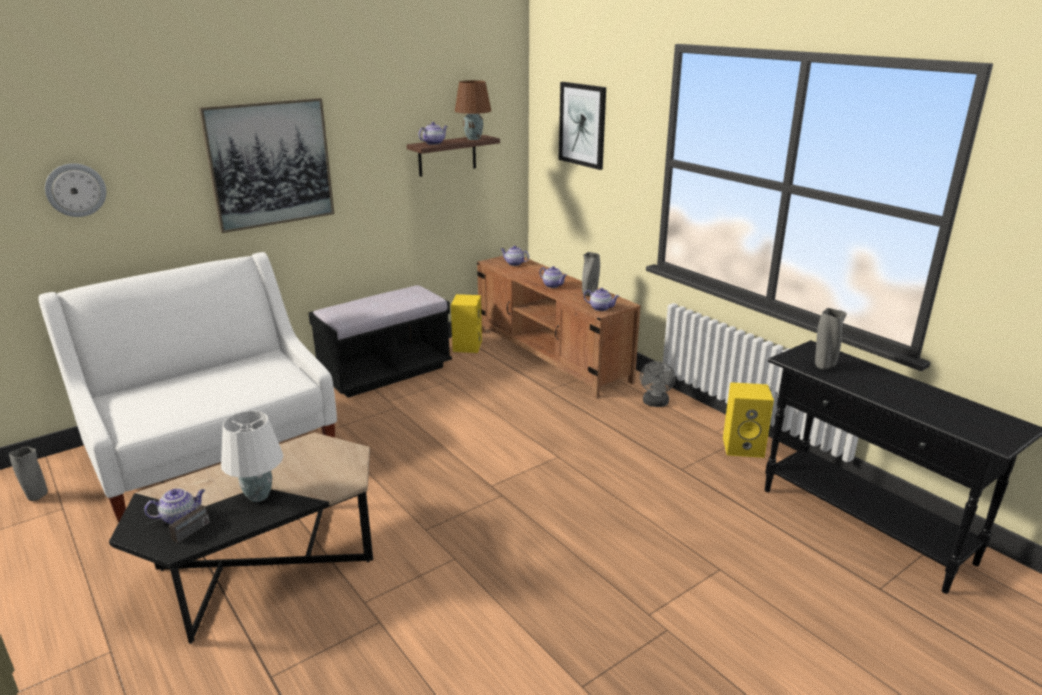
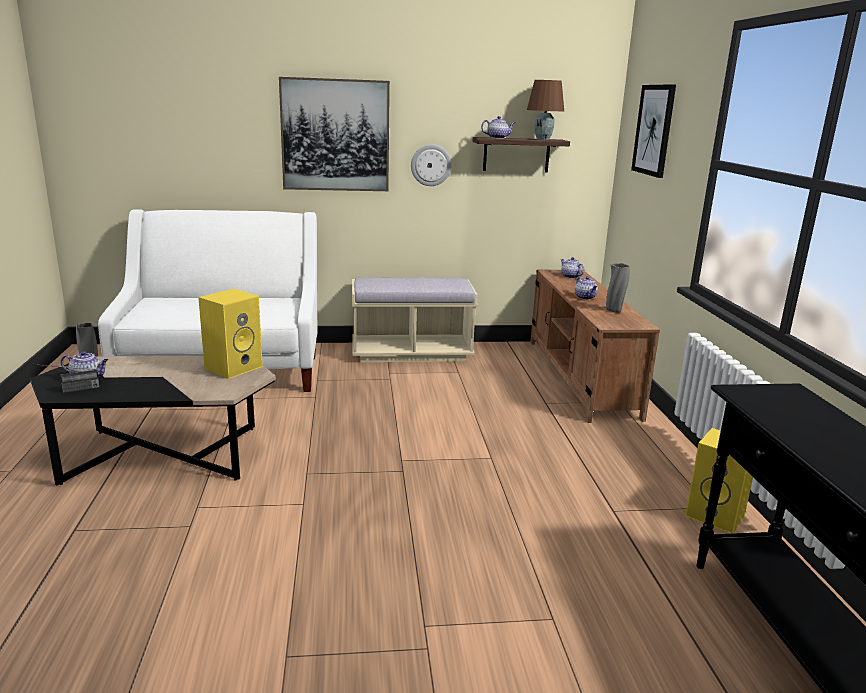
camera: 30 degrees right, 5 degrees down
(75, 190) = (174, 132): wall clock -> wall clock (431, 165)
(259, 496) = (152, 382): white table lamp -> none
(385, 373) = (411, 353): black bench -> beige bench
(466, 346) = (505, 350): yellow speaker -> yellow speaker (234, 367)
(601, 308) = (611, 322): teapot -> none
(655, 403) = (649, 445): grey fan -> none
(824, 366) = (778, 408): grey vase -> none

